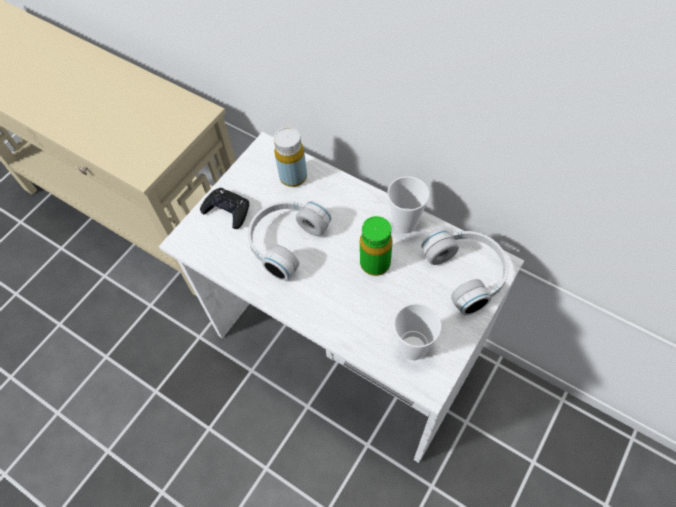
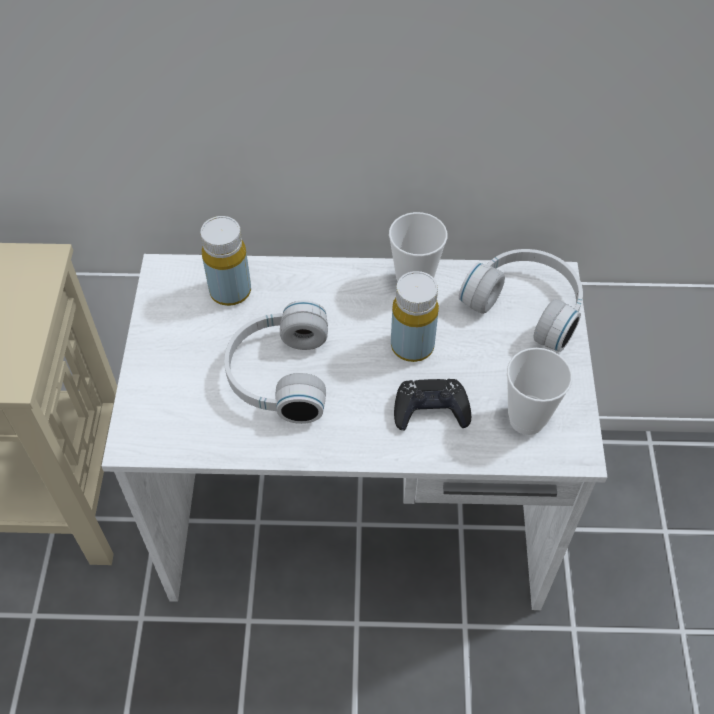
camera: 35 degrees left, 5 degrees down
(227, 211) = (170, 374): black game controller -> black game controller (431, 410)
(375, 263) = (412, 346): green bottle -> yellow bottle

